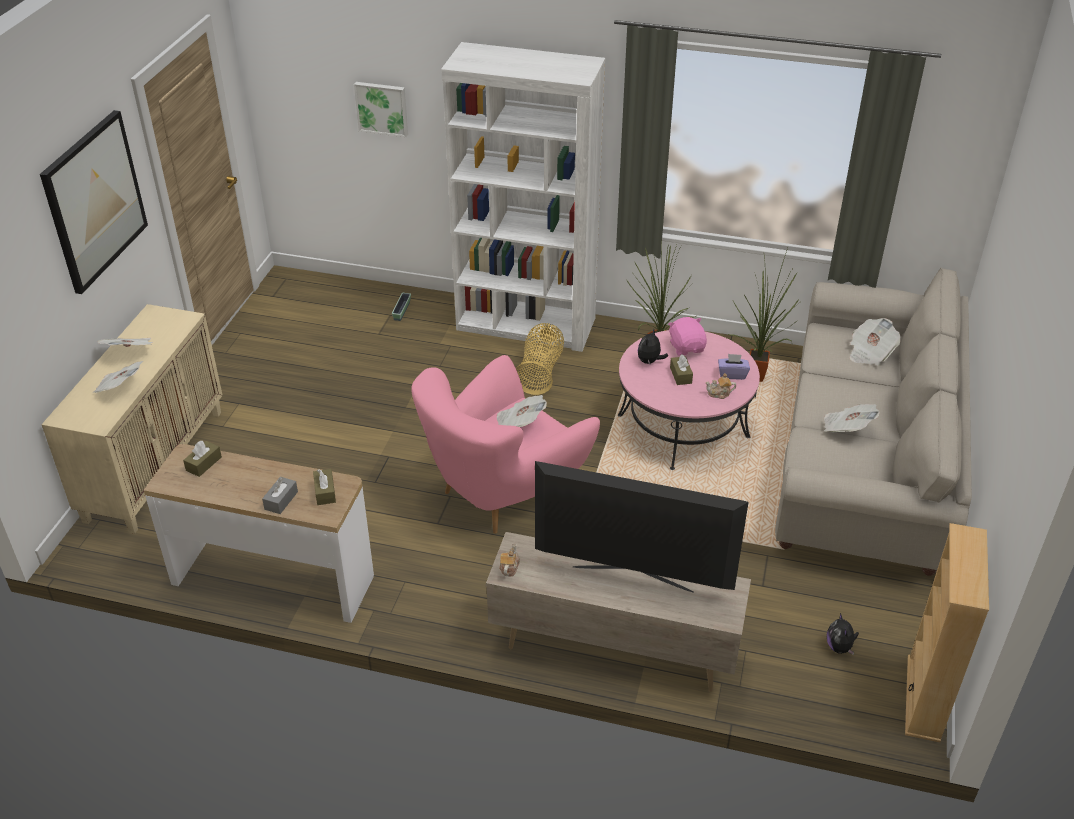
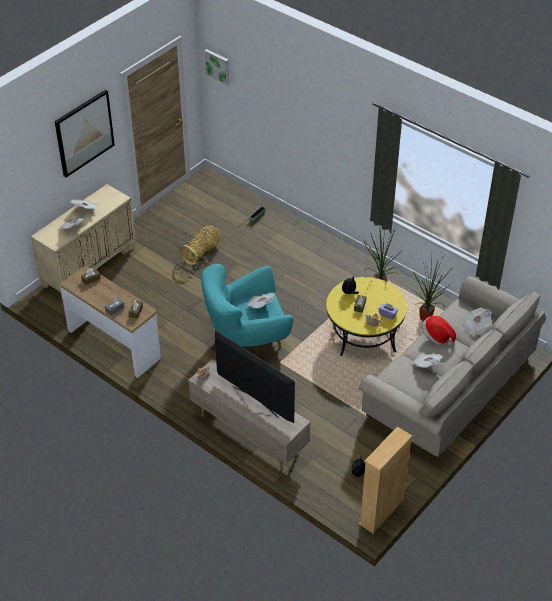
camera: 25 degrees right, 5 degrees up
(382, 108) = (264, 105): picture -> picture (218, 66)
(503, 491) = (247, 338): pink armchair -> turquoise armchair
(526, 325) = (319, 246): white bookcase -> none
(540, 372) = (308, 277): basket -> basket (201, 252)
(683, 426) = (364, 334): pink coffee table -> yellow coffee table
(687, 347) = (375, 291): pink plush toy -> none
(827, 384) = (437, 337): none -> hat

